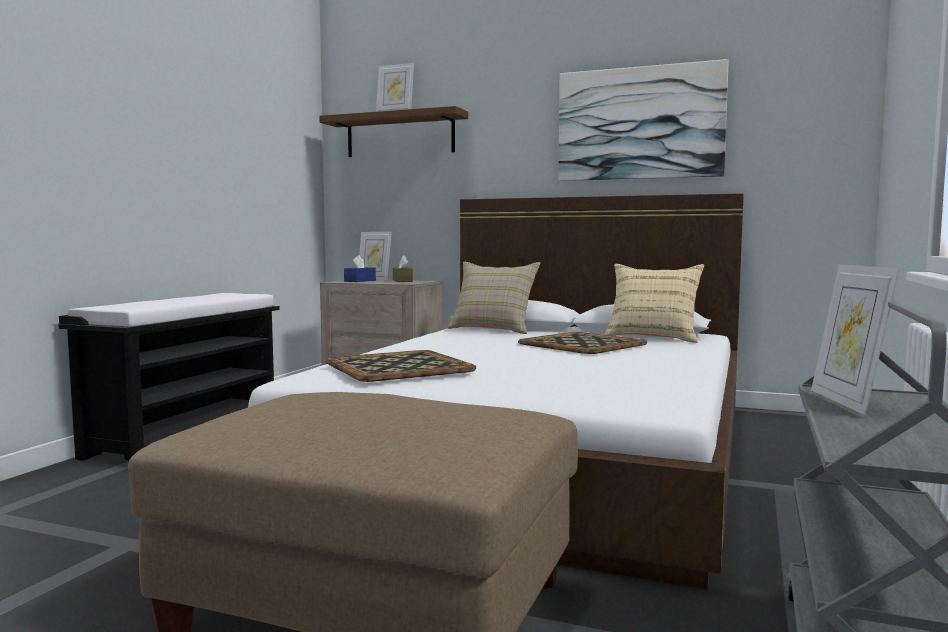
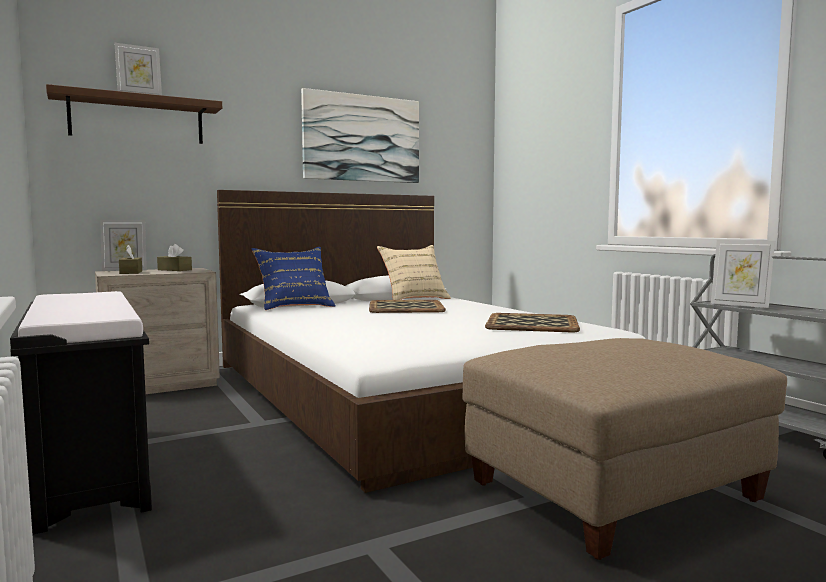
camera: 50 degrees left, 0 degrees up
(360, 281) = (131, 272): blue tissue box -> brown tissue box
(399, 366) = (405, 336): tray -> tray (531, 323)
(493, 329) = (294, 306): beige pillow -> blue pillow

